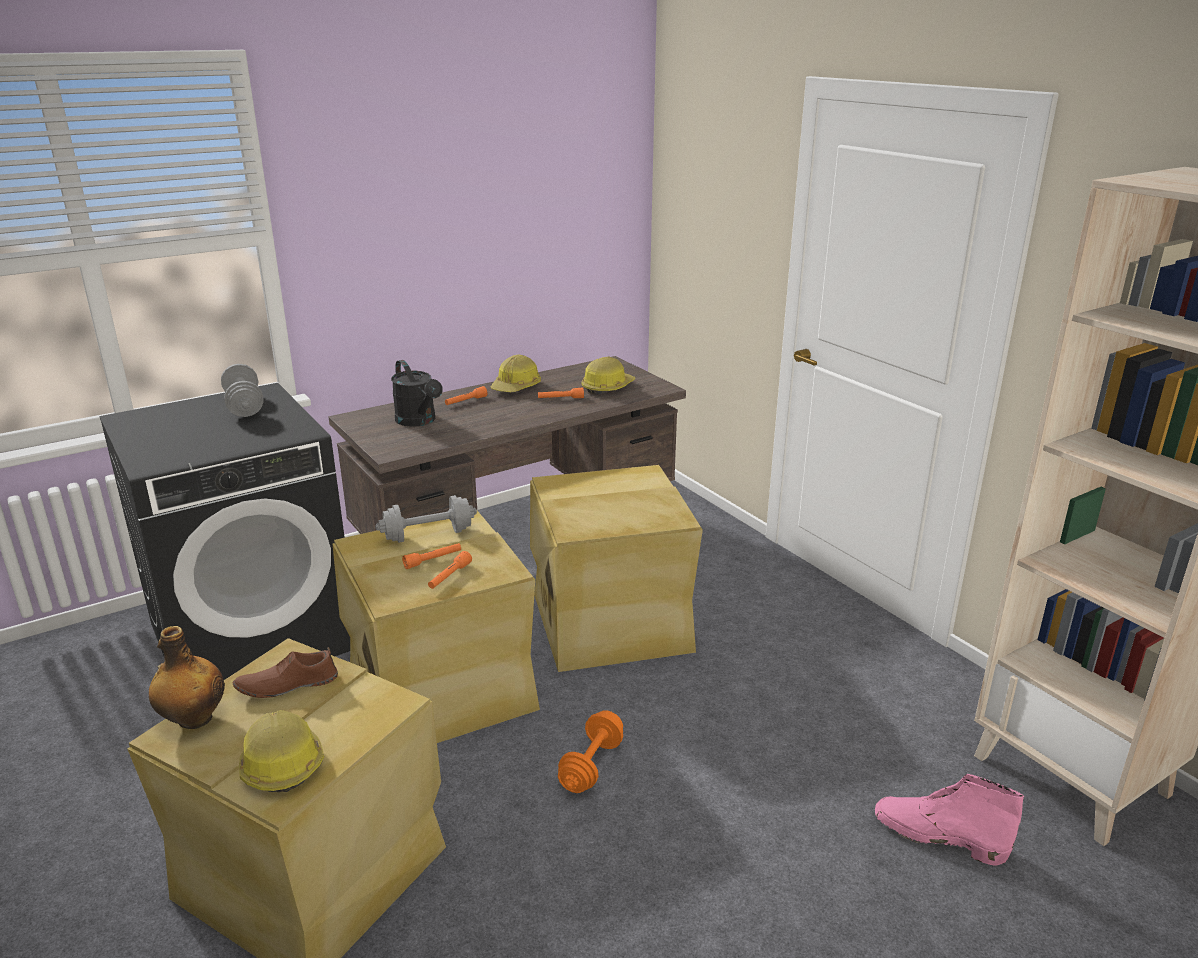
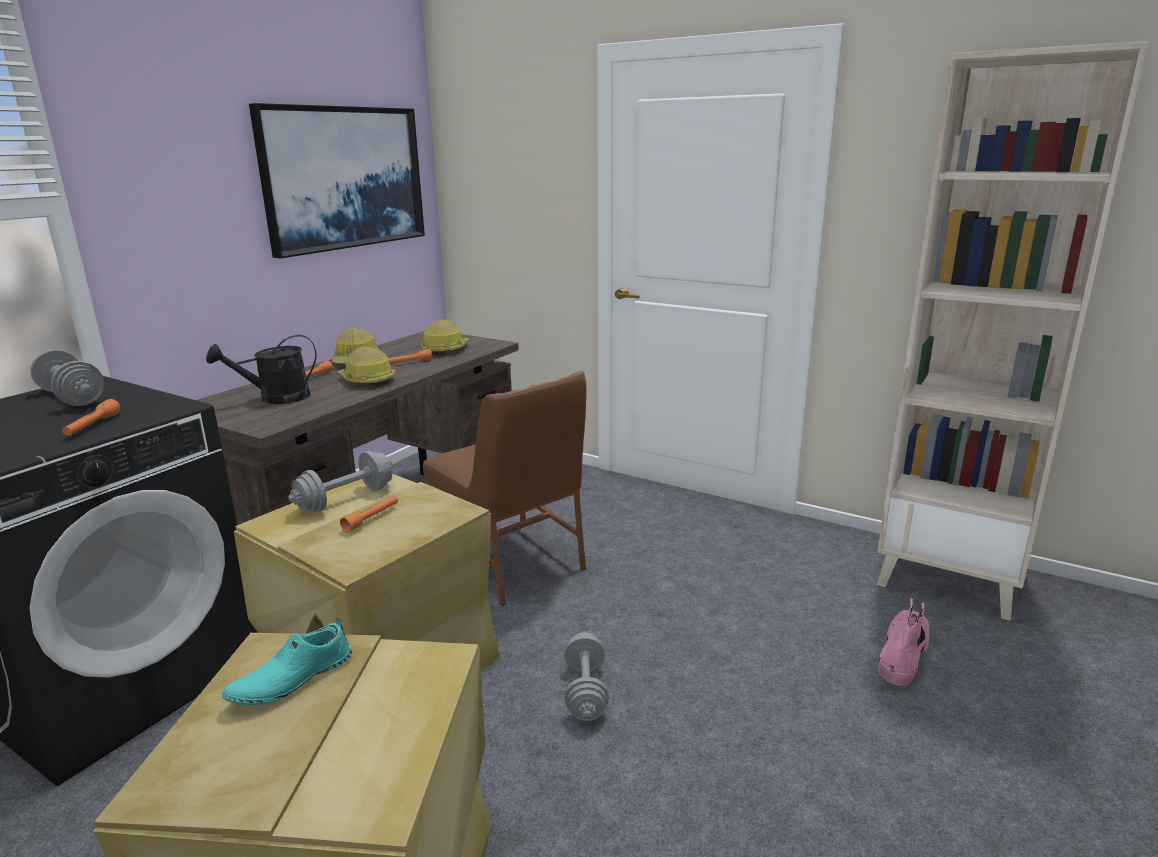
camera: 25 degrees left, 5 degrees down
(194, 719) = (183, 758): bottle -> none
(281, 762) = (349, 768): hard hat -> hard hat (366, 380)
(287, 684) = (291, 679): brown shoe -> turquoise shoe
(419, 421) = (275, 398): black watering can -> black watering can turned 120 degrees clockwise
(449, 576) = (402, 528): orange flashlight -> orange flashlight (92, 426)
(539, 199) = (343, 178): none -> picture
(591, 766) = (585, 691): orange dumbbell -> grey dumbbell
(609, 621) = (512, 563): beige storage box -> brown chair
(938, 836) = (903, 652): pink boot -> pink boot turned 120 degrees clockwise

